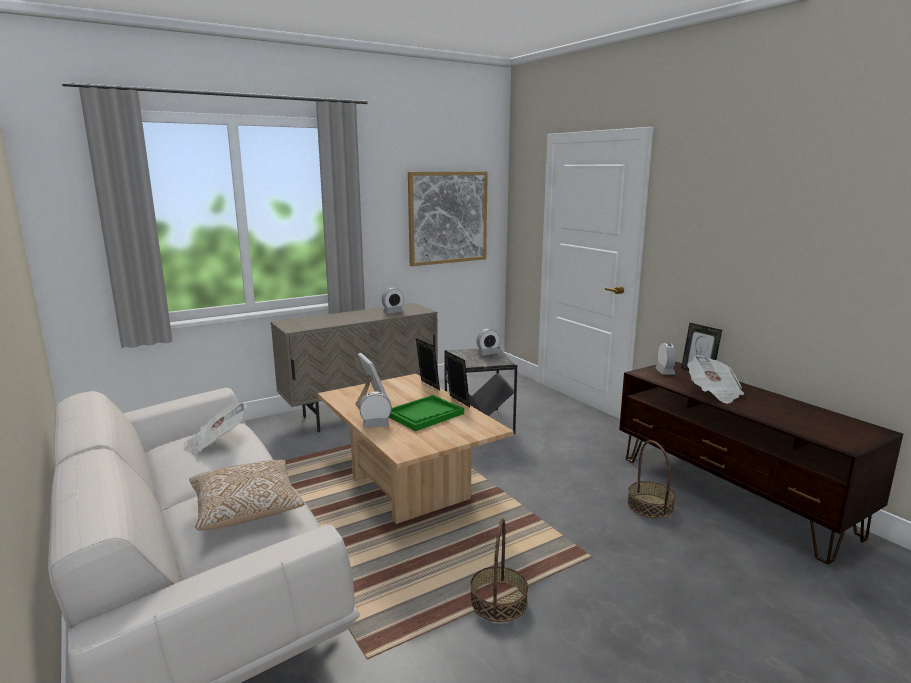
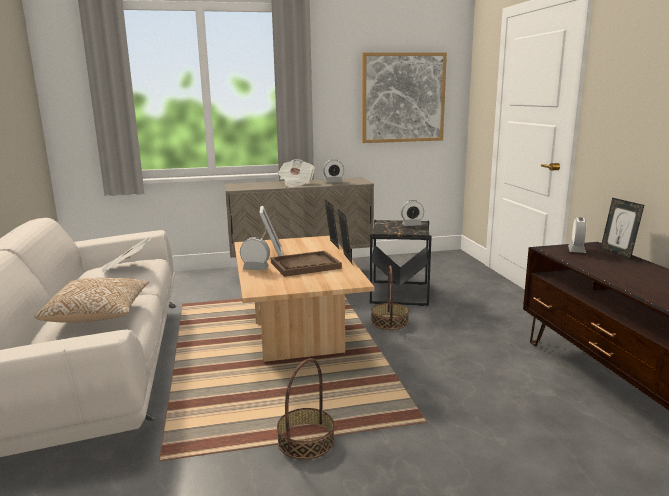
camera: 20 degrees right, 0 degrees up
(424, 415) = (305, 265): green tray -> brown tray
(650, 506) = (526, 388): basket -> basket (389, 322)
(713, 393) = (615, 272): newspaper -> newspaper (296, 183)

